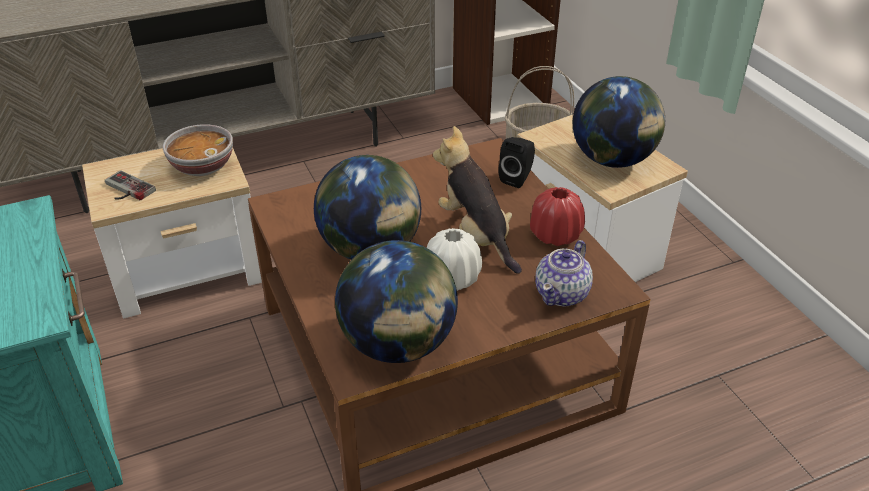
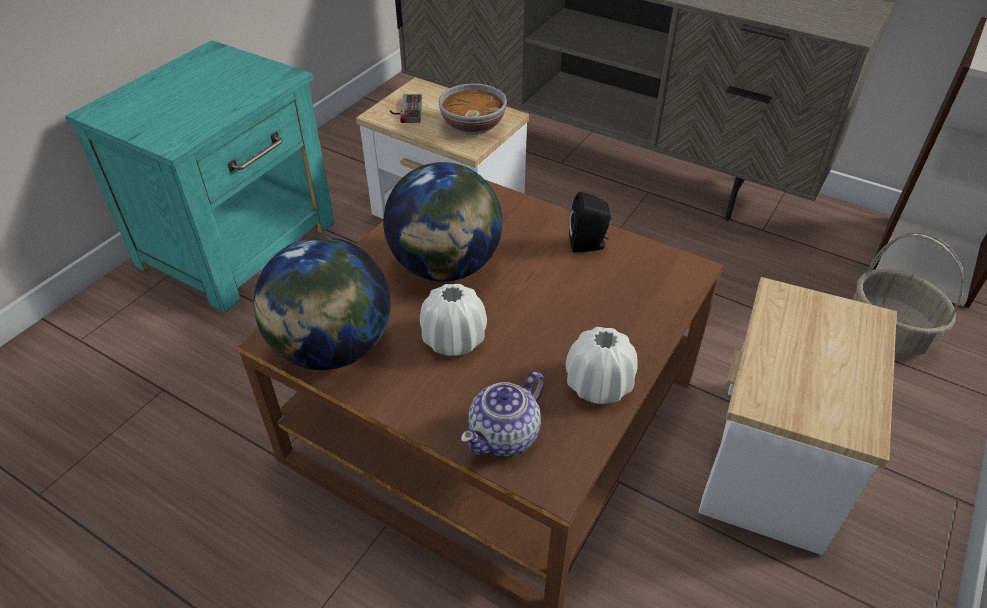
camera: 55 degrees right, 5 degrees up
(476, 235) = (536, 325): plush toy -> none
(517, 178) = (664, 310): black speaker -> black speaker (588, 245)
(555, 235) = (598, 385): red vase -> white vase
(562, 293) = (505, 435): teapot -> teapot turned 45 degrees counterclockwise
(613, 160) = (815, 377): globe -> none

